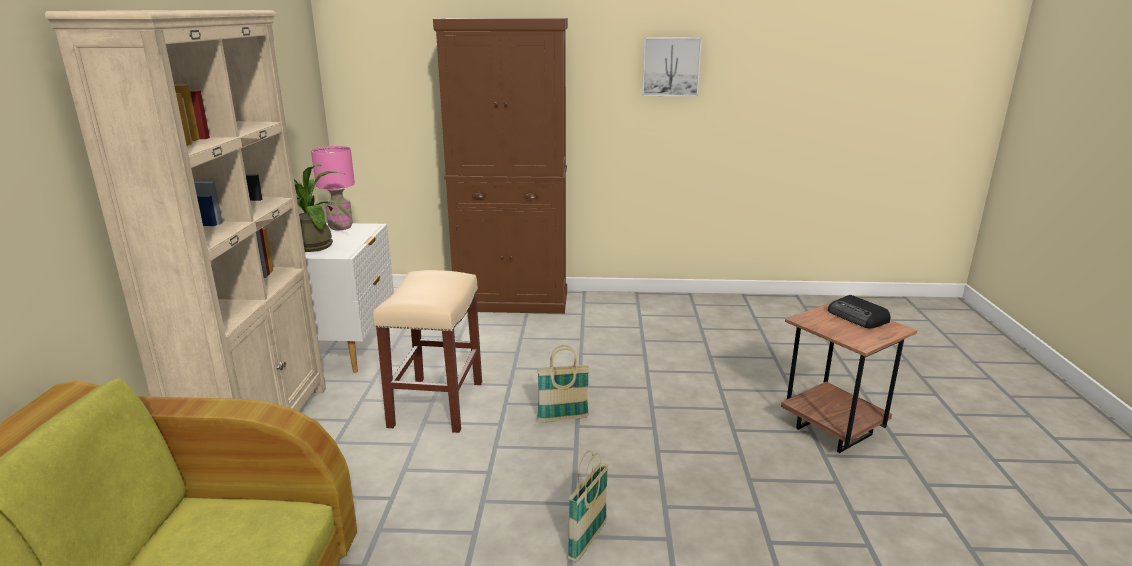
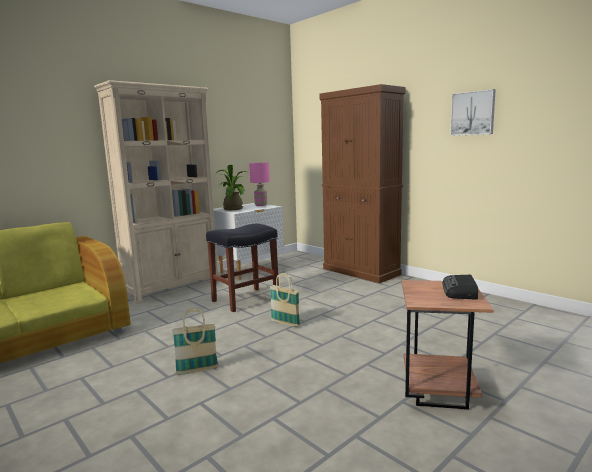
camera: 45 degrees right, 10 degrees down
(437, 405) = (245, 300): beige stool -> black stool

